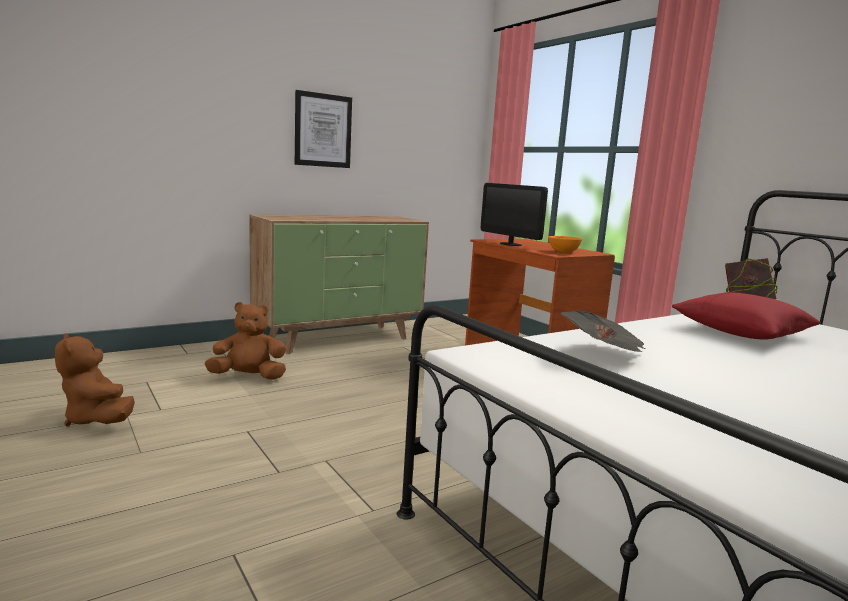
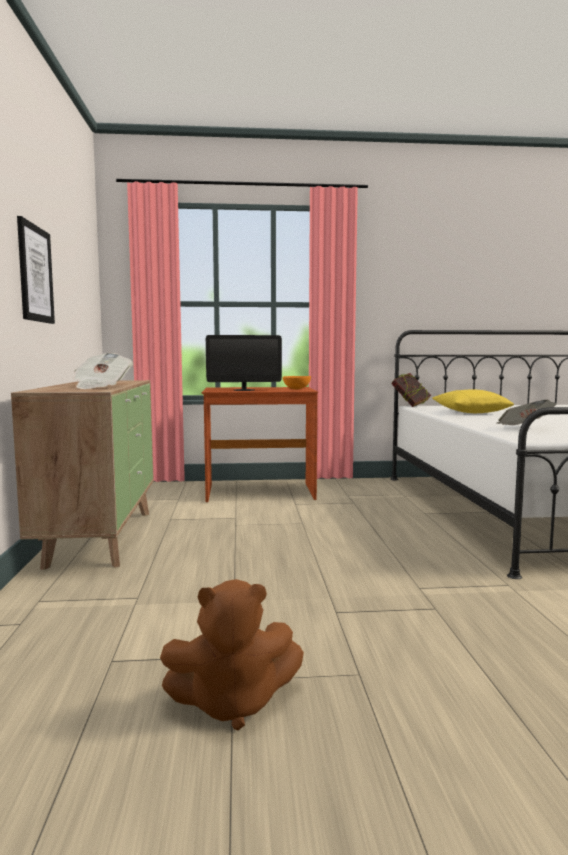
camera: 60 degrees left, 5 degrees down
(248, 377) = (174, 595): brown plush toy -> none
(316, 219) = (101, 387): none -> newspaper
(741, 333) = (471, 413): red pillow -> yellow pillow

